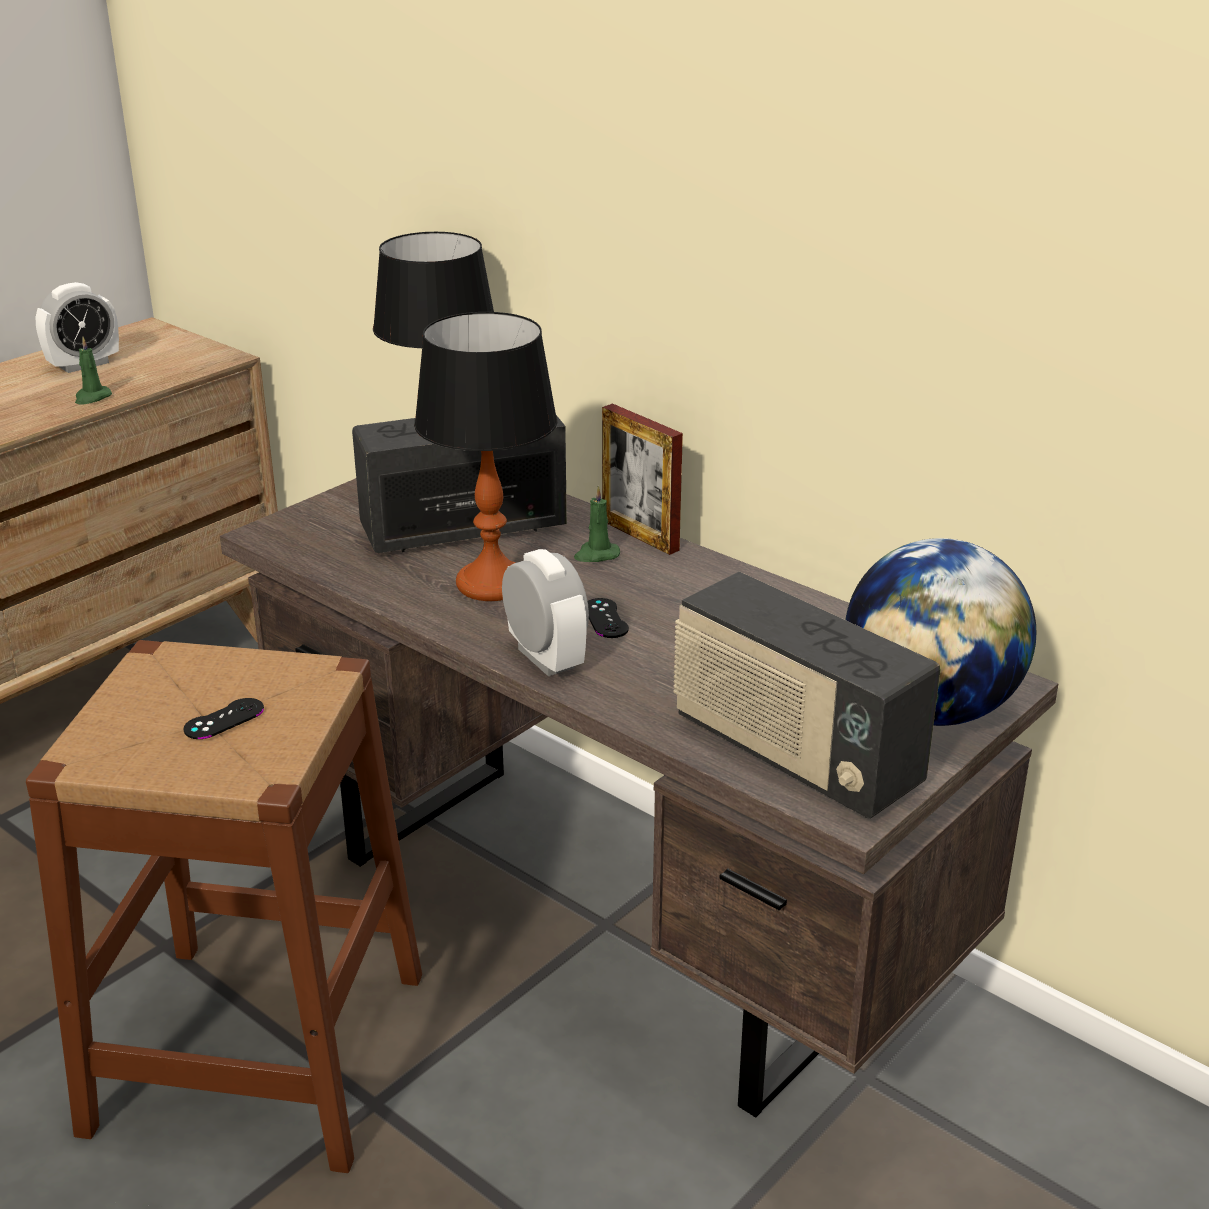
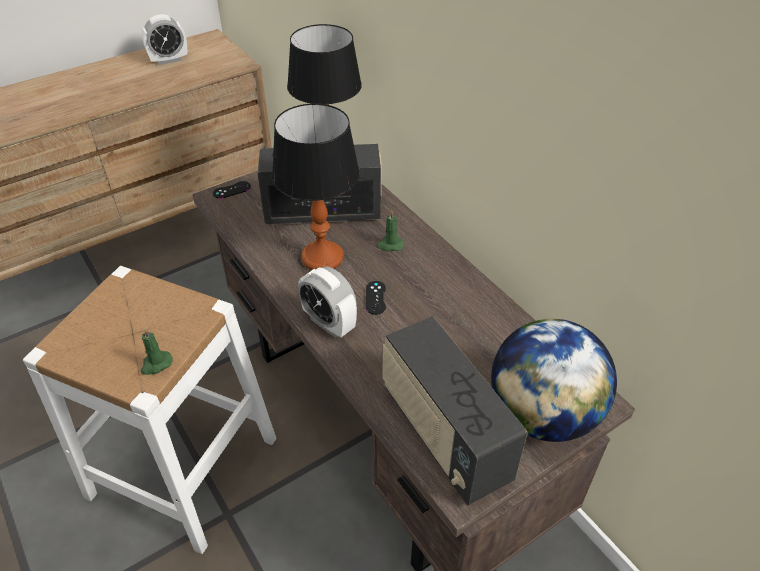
camera: 15 degrees right, 15 degrees up
(92, 398) = (163, 85): green candle -> green candle (156, 364)
(224, 719) = (139, 335): black game controller -> black game controller (232, 190)
(258, 1051) = (183, 467): brown stool -> white stool
(545, 658) = (329, 323): alarm clock -> alarm clock turned 150 degrees clockwise
(640, 535) = (421, 233): picture frame -> none

